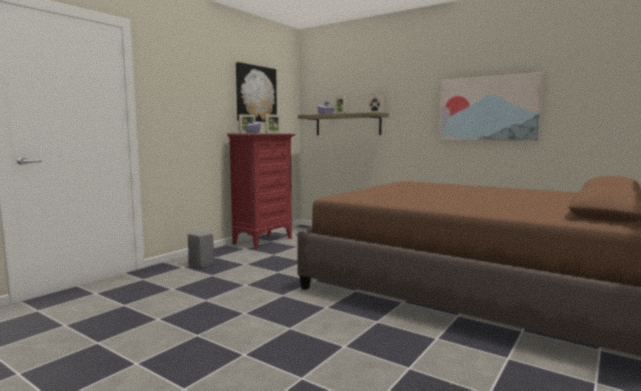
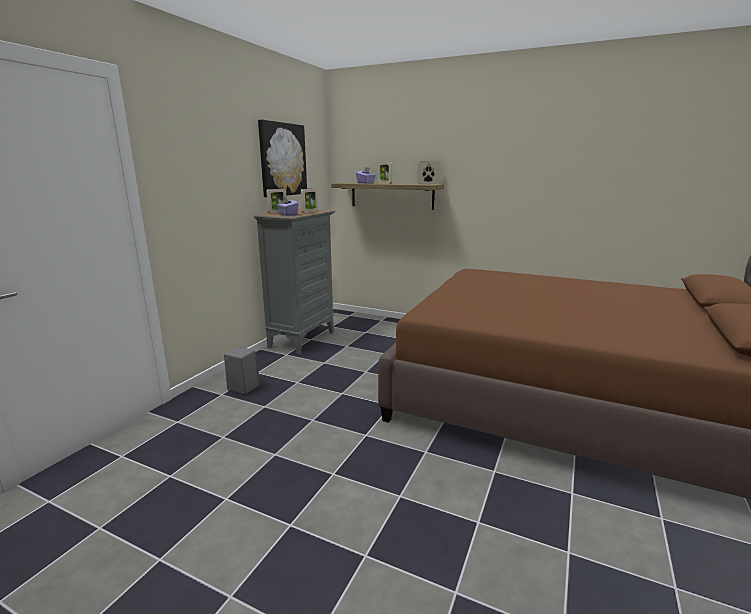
camera: 10 degrees left, 10 degrees up
(264, 241) = (303, 339): red dresser -> grey dresser
(488, 108) = (566, 185): picture -> none

